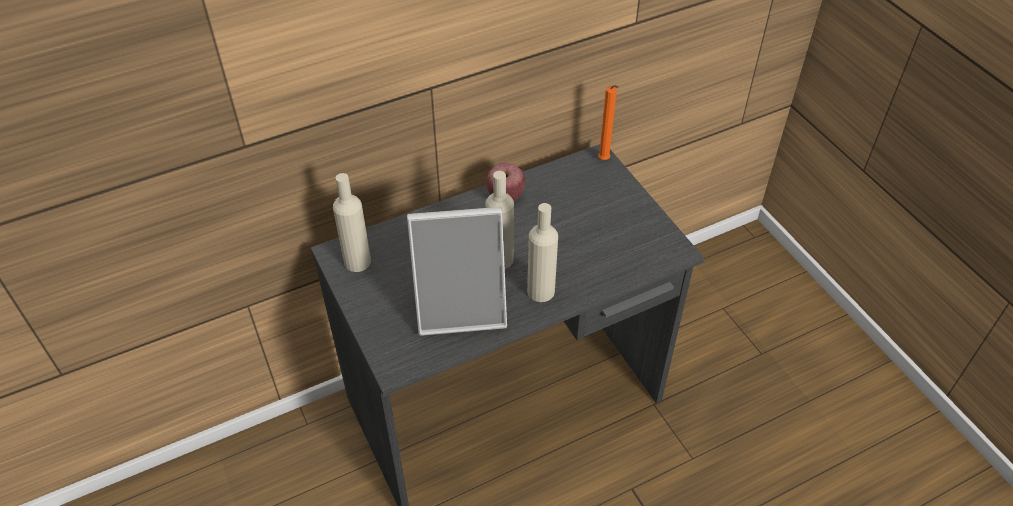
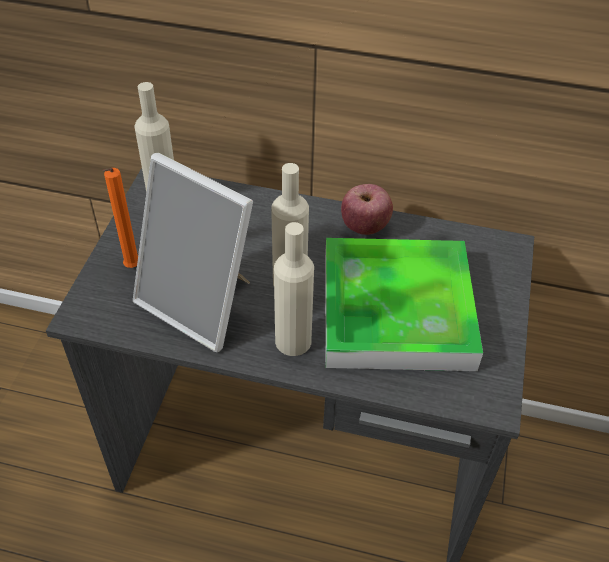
camera: 40 degrees right, 0 degrees up
(577, 234) = (396, 310): none -> tray
(604, 160) = (512, 254): orange candle -> orange candle (131, 268)

